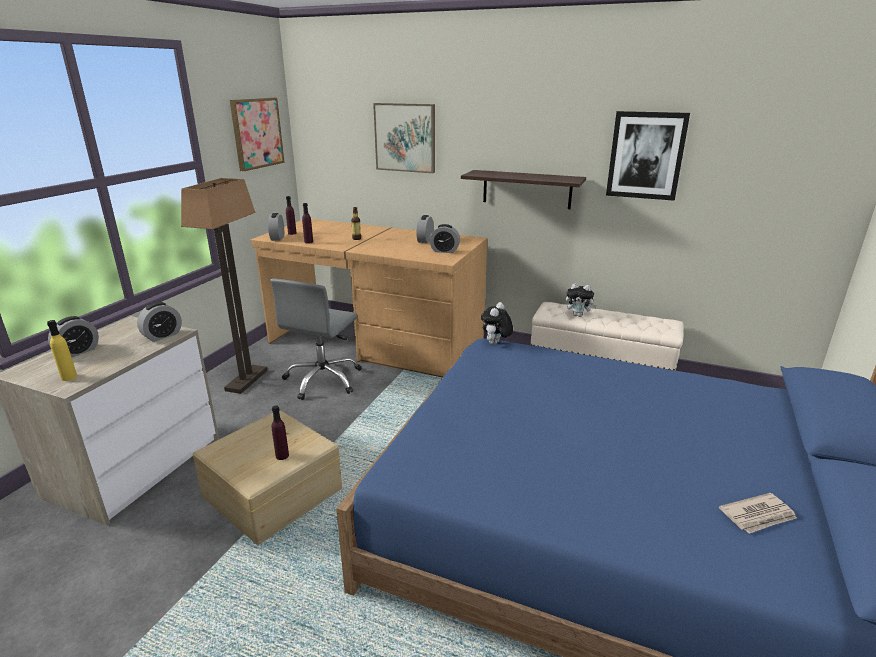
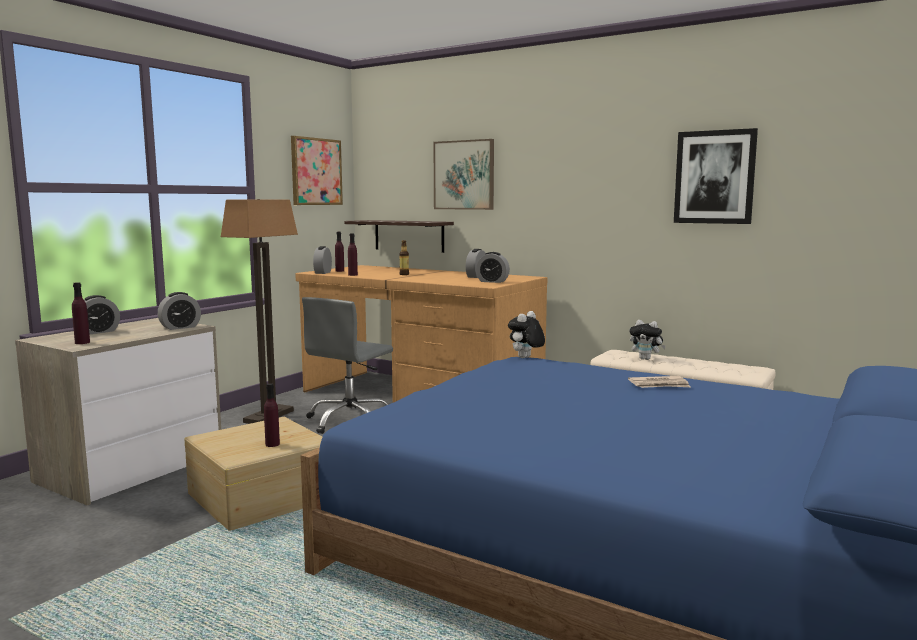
camera: 10 degrees right, 15 degrees down
(69, 377) = (82, 342): yellow bottle -> purple bottle
(526, 189) = (589, 222): shelf -> shelf (409, 235)
(758, 515) = (752, 467): newspaper -> newspaper (659, 385)

